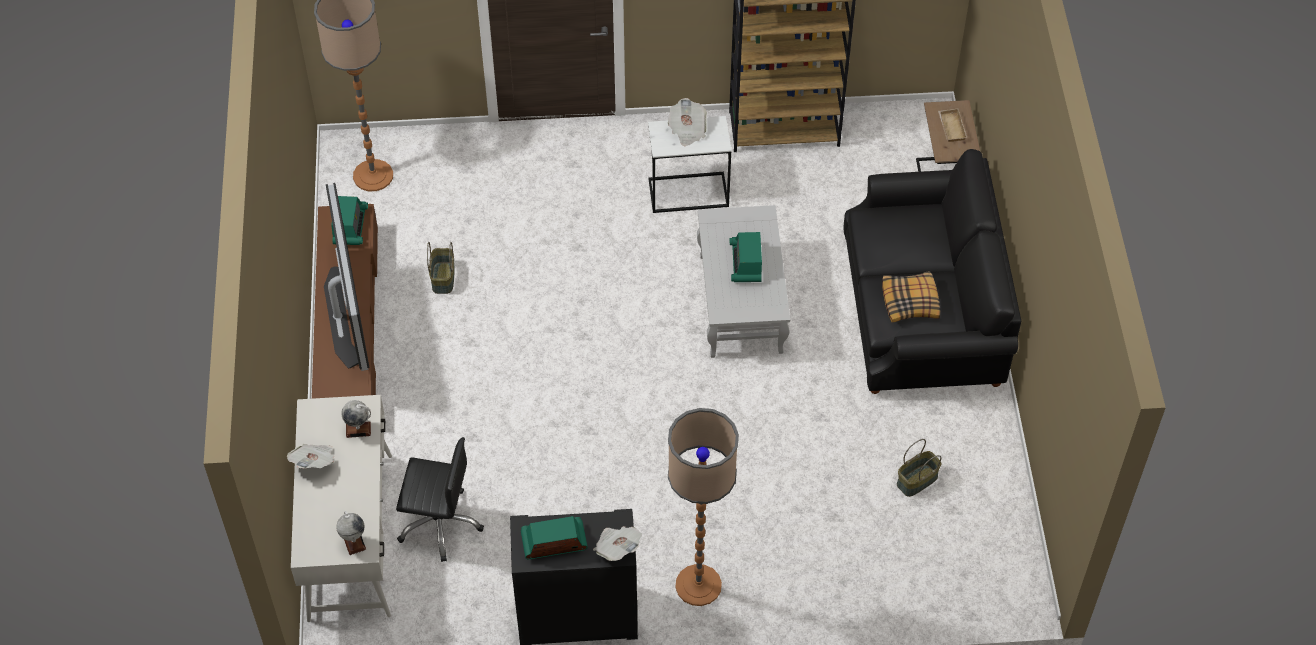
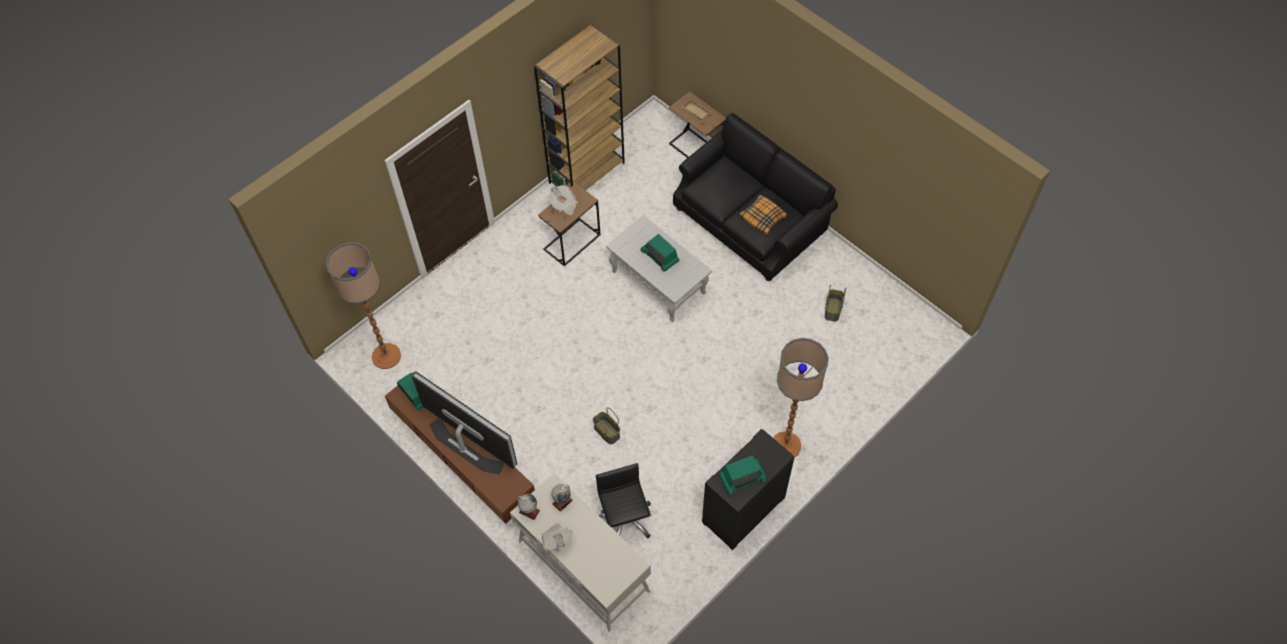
camera: 40 degrees left, 5 degrees up
(354, 542) = (625, 565): globe -> globe (529, 511)
(440, 523) = (624, 520): black office chair -> black office chair turned 75 degrees counterclockwise
(442, 278) = (486, 384): basket -> basket (606, 432)
(554, 542) = (742, 478): radio -> radio turned 150 degrees counterclockwise
(617, 548) = (776, 455): newspaper -> none
(688, 193) = (572, 242): white side table -> brown side table

